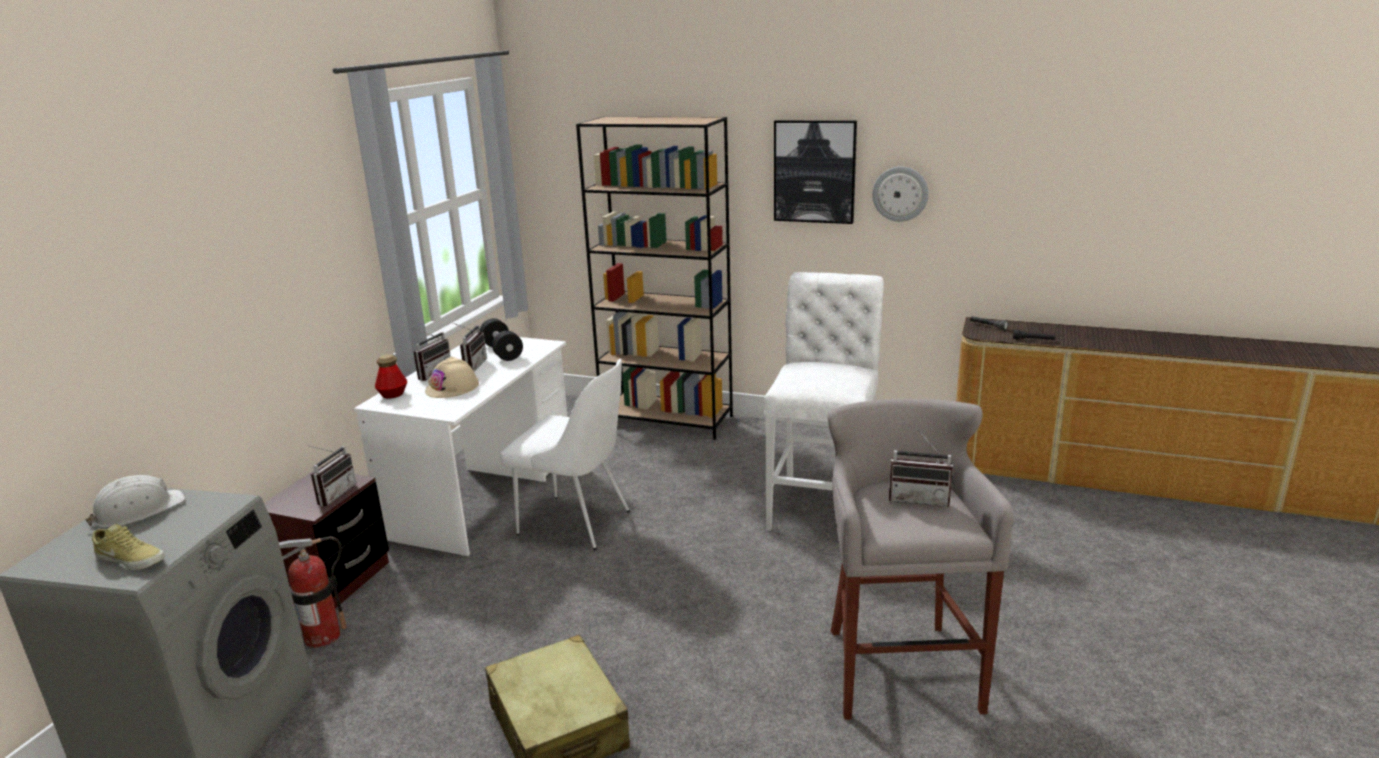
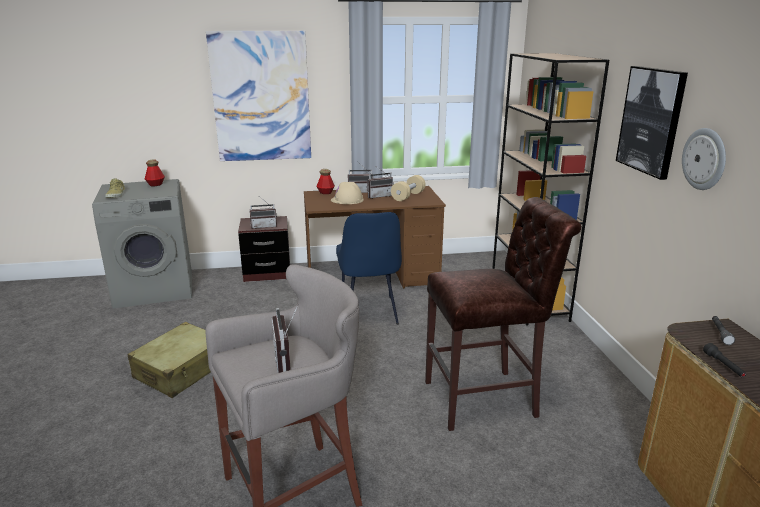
camera: 60 degrees right, 0 degrees up
(138, 510) = (155, 184): white hard hat -> bottle
(242, 266) = (261, 97): none -> picture
(322, 636) = (224, 287): fire extinguisher -> none
(484, 495) = (372, 278): white desk -> brown desk
(502, 352) = (408, 196): black dumbbell -> beige dumbbell
(575, 522) = (370, 312): white chair -> blue chair
(823, 505) = (487, 398): white stool -> brown stool

